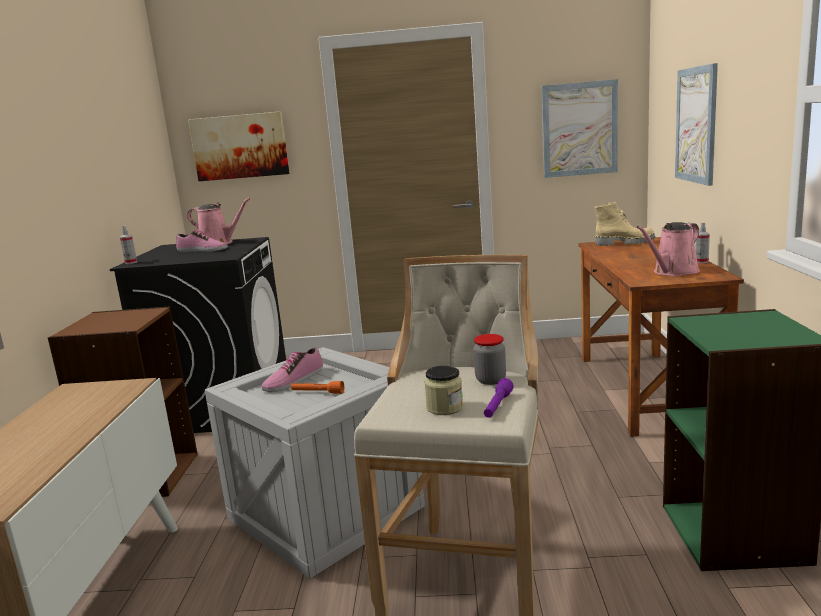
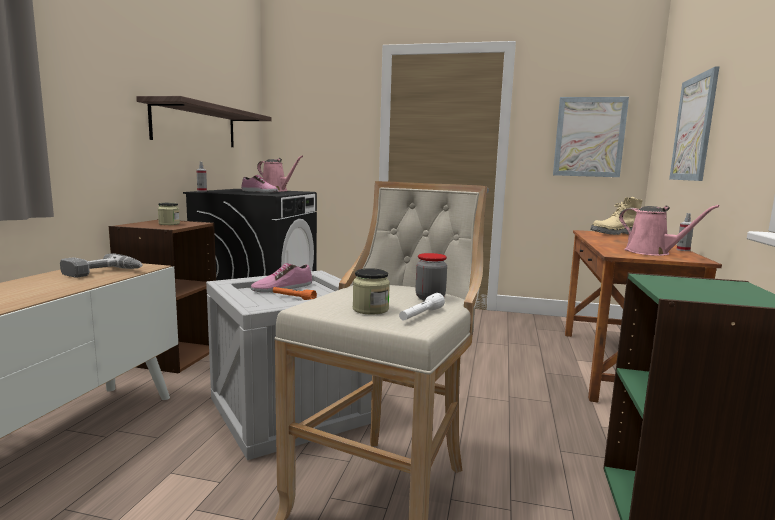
camera: 10 degrees right, 5 degrees down
(88, 404) = (104, 273): none -> power drill
(106, 180) = (195, 126): none -> shelf
(119, 320) = (169, 224): none -> jar
(240, 146) = (312, 125): picture -> none
(497, 406) = (421, 315): purple flashlight -> white flashlight
(624, 243) = (615, 234): beige boot -> beige boot turned 150 degrees clockwise
(673, 272) = (651, 252): pink watering can -> pink watering can turned 105 degrees counterclockwise

